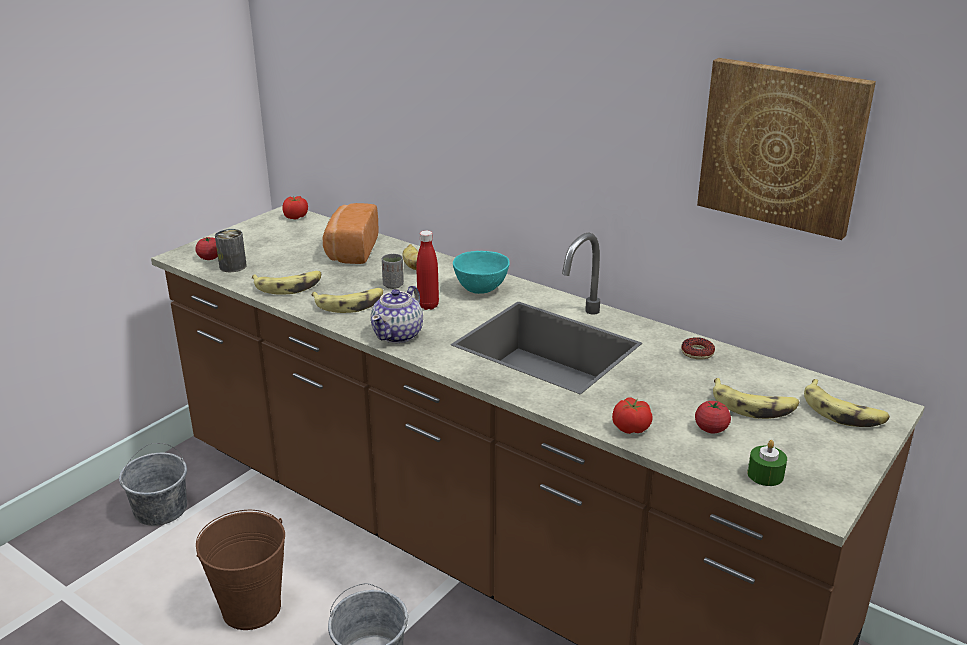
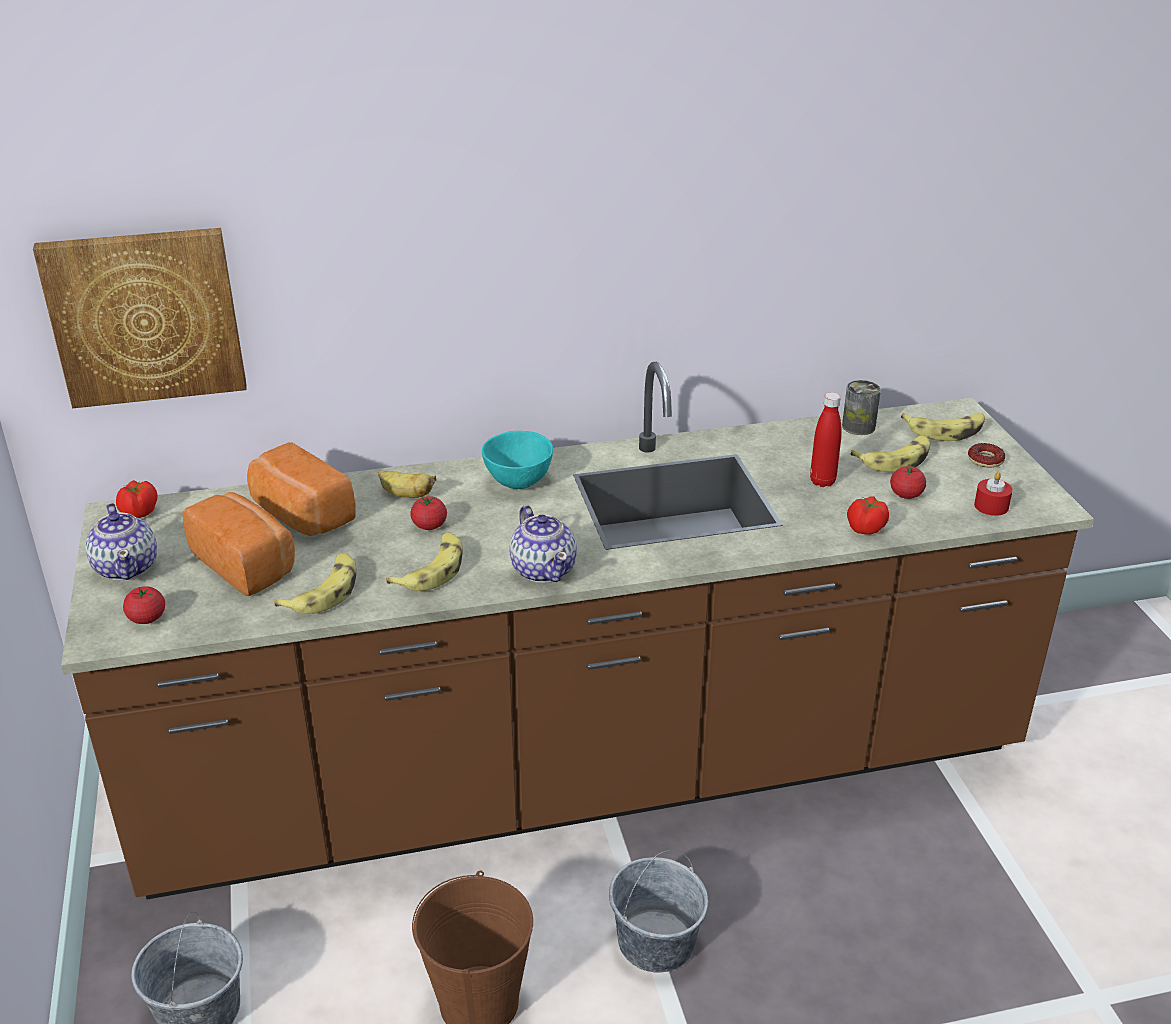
camera: 50 degrees left, 5 degrees up
(233, 266) = (202, 610): can -> can (858, 426)
(246, 235) = (127, 567): none -> teapot
(288, 258) = (247, 563): none -> bread
(393, 285) = (429, 525): grey cup -> tomato
(428, 306) = (507, 526): red bottle -> red bottle (822, 481)
(697, 352) = (786, 439): donut -> donut (985, 460)
(765, 475) = (991, 506): green candle -> red candle
(782, 146) = (827, 204): picture -> picture (145, 316)

